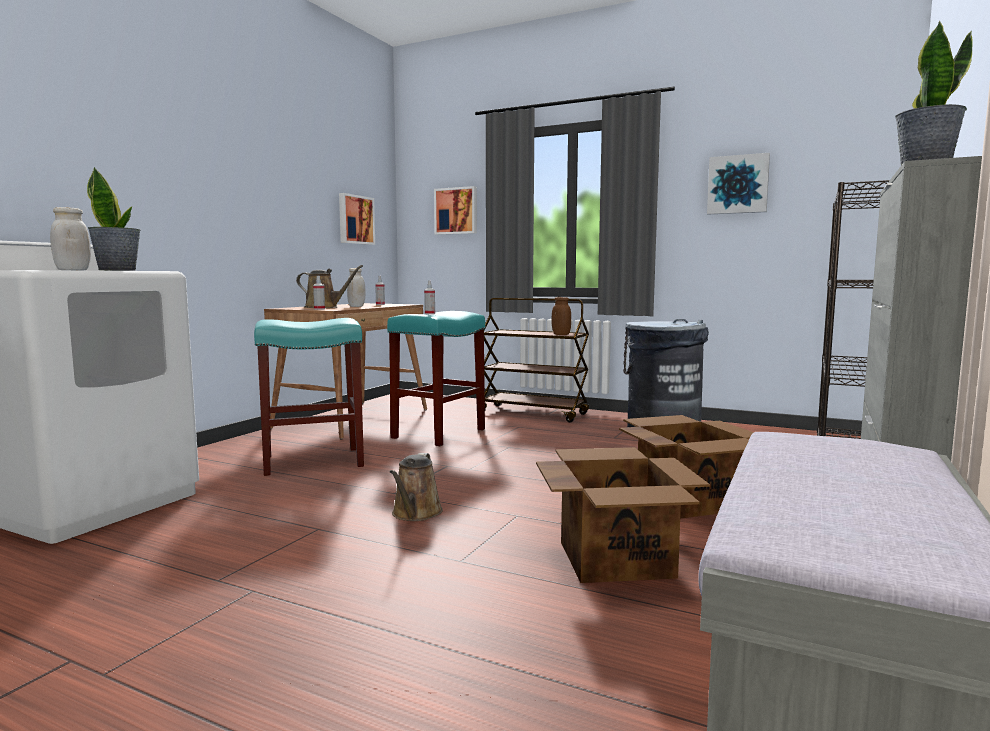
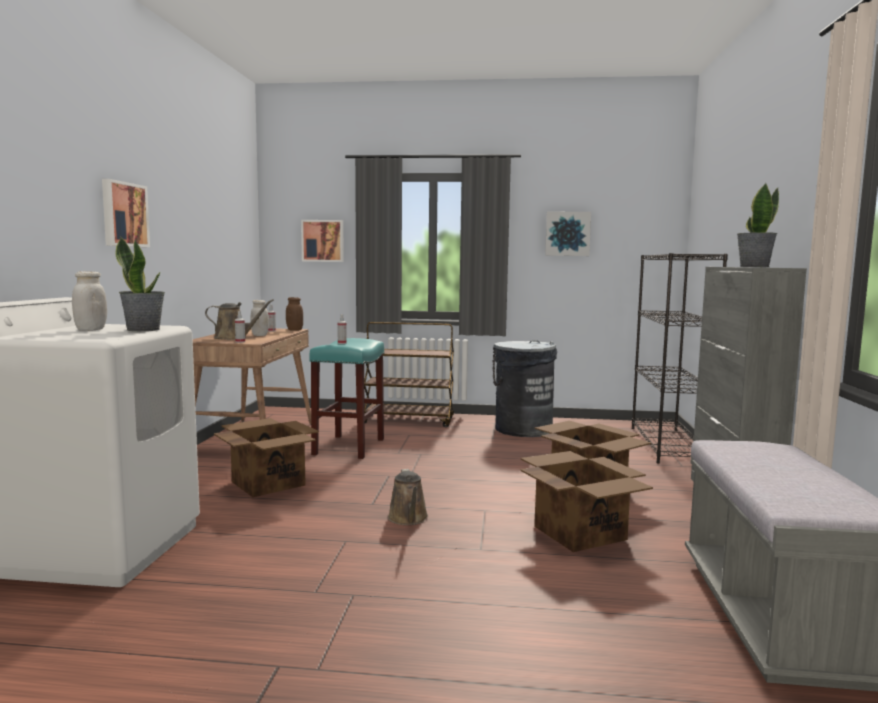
camera: 20 degrees left, 0 degrees up
(314, 460) = (268, 483): turquoise stool -> cardboard box
(355, 220) = (234, 249): picture -> picture (123, 214)
(561, 334) = (436, 354): brown jar -> brown jar (294, 330)

